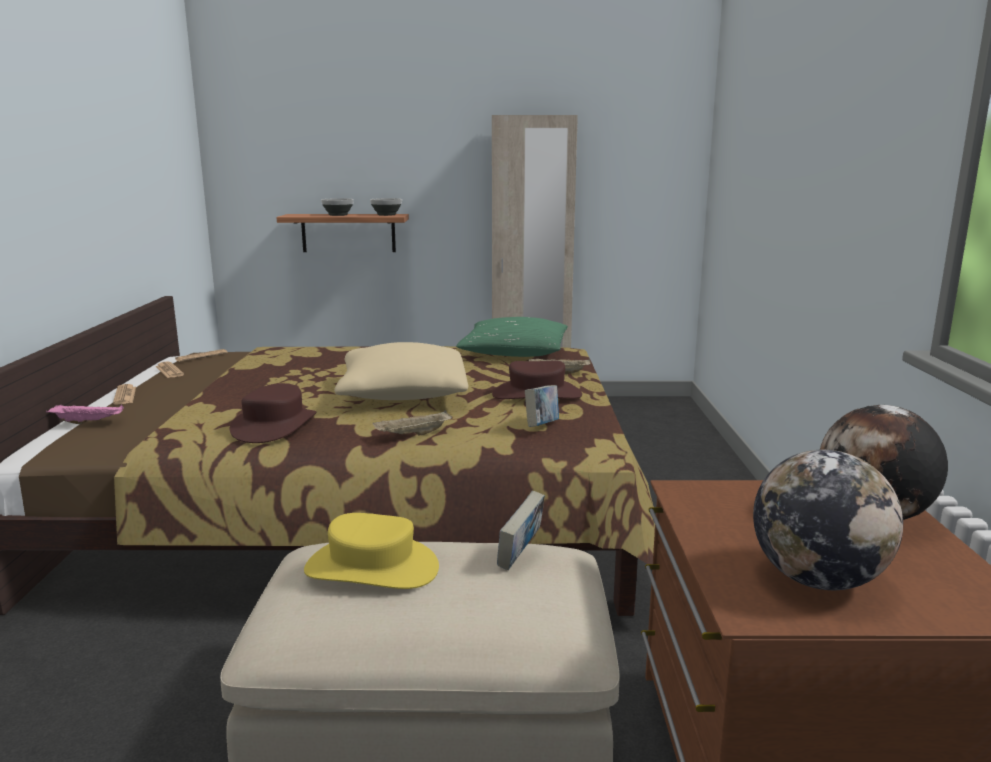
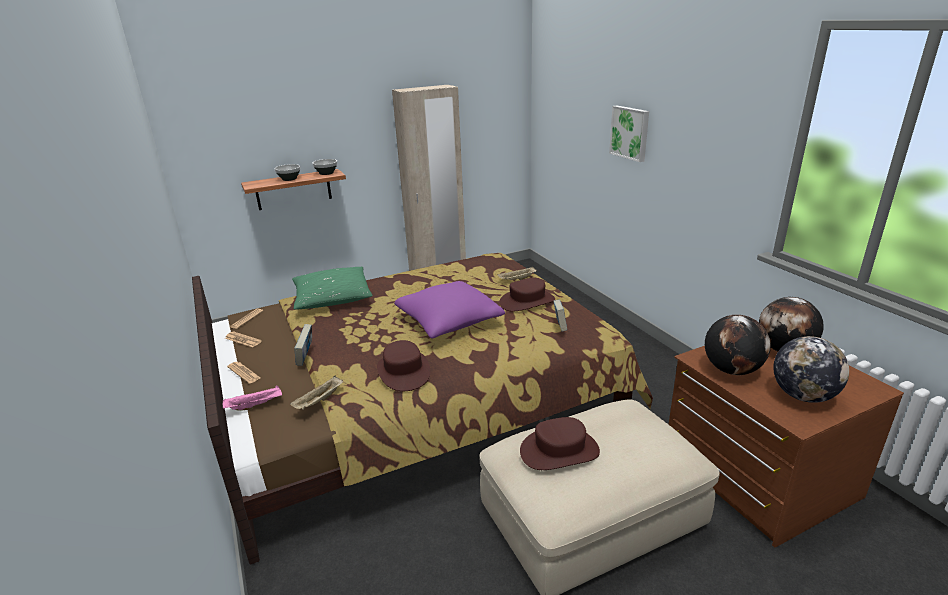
camera: 25 degrees left, 10 degrees up
(372, 568) = (559, 451): yellow hat -> brown hat
(403, 394) = (448, 321): beige pillow -> purple pillow
(413, 435) = (498, 354): beige tray -> beige tray (319, 401)
(514, 352) = (469, 267): green pillow -> green pillow (332, 298)
(520, 556) = (621, 416): book -> book (306, 357)
(725, 516) = (731, 370): none -> globe
(790, 171) = (630, 133): none -> picture

